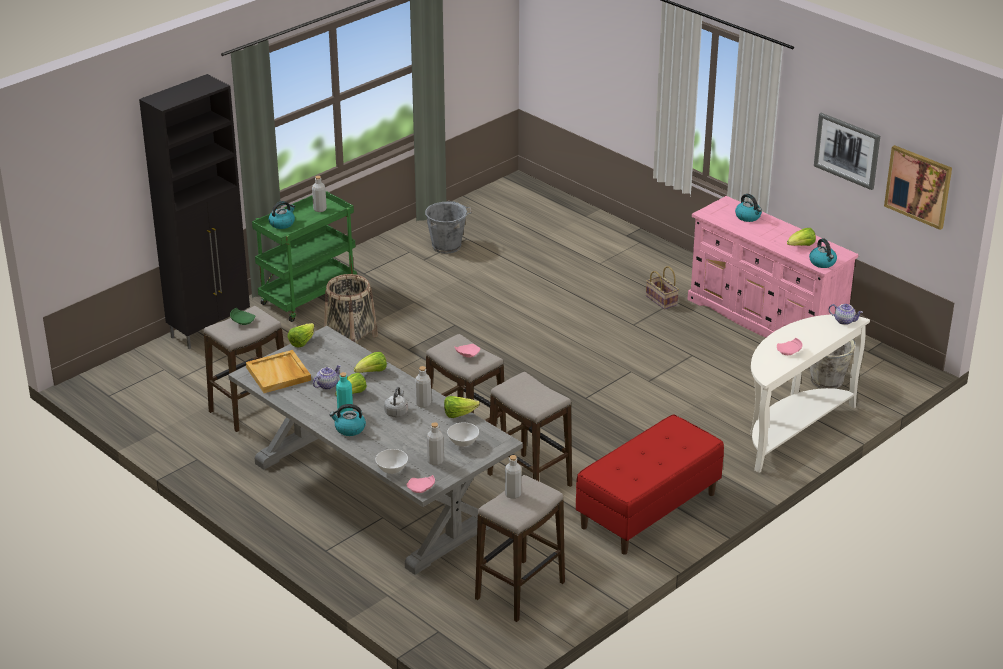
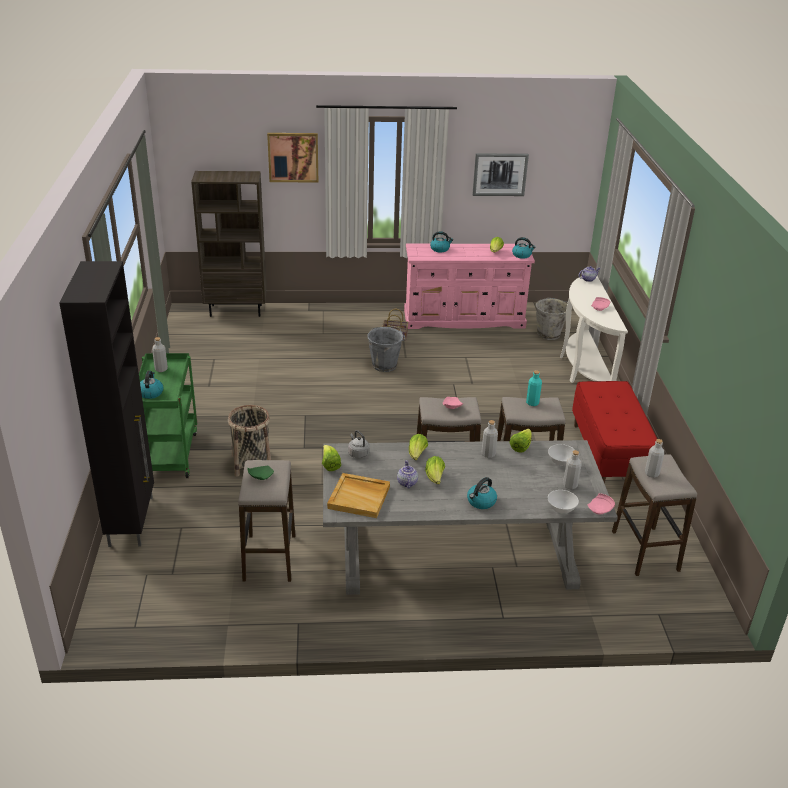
camera: 50 degrees left, 0 degrees up
(345, 410) = (452, 491): turquoise bottle -> turquoise bottle (532, 403)
(396, 412) = (484, 470): grey kettle -> grey kettle (358, 453)
(448, 246) = (210, 369): grey bucket -> grey bucket (385, 365)
(561, 203) = (236, 310): none -> brown bookcase
(918, 186) = (561, 180): picture -> picture (293, 157)

